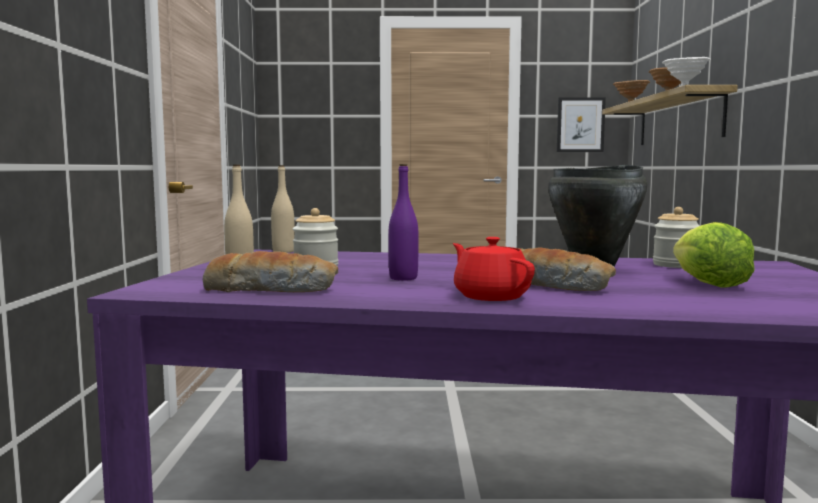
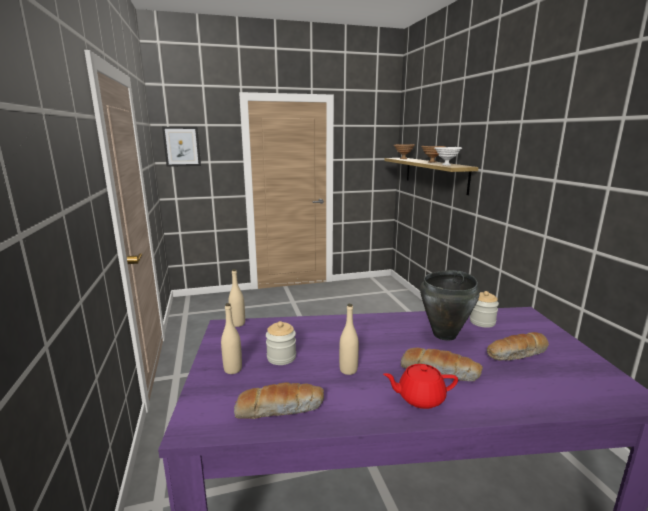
camera: 15 degrees left, 10 degrees up
(403, 278) = (348, 370): purple bottle -> beige bottle
(490, 296) = (419, 398): red teapot -> red teapot turned 45 degrees counterclockwise
(580, 125) = (369, 165): picture -> picture (182, 146)
(707, 283) = (517, 354): lettuce -> bread

